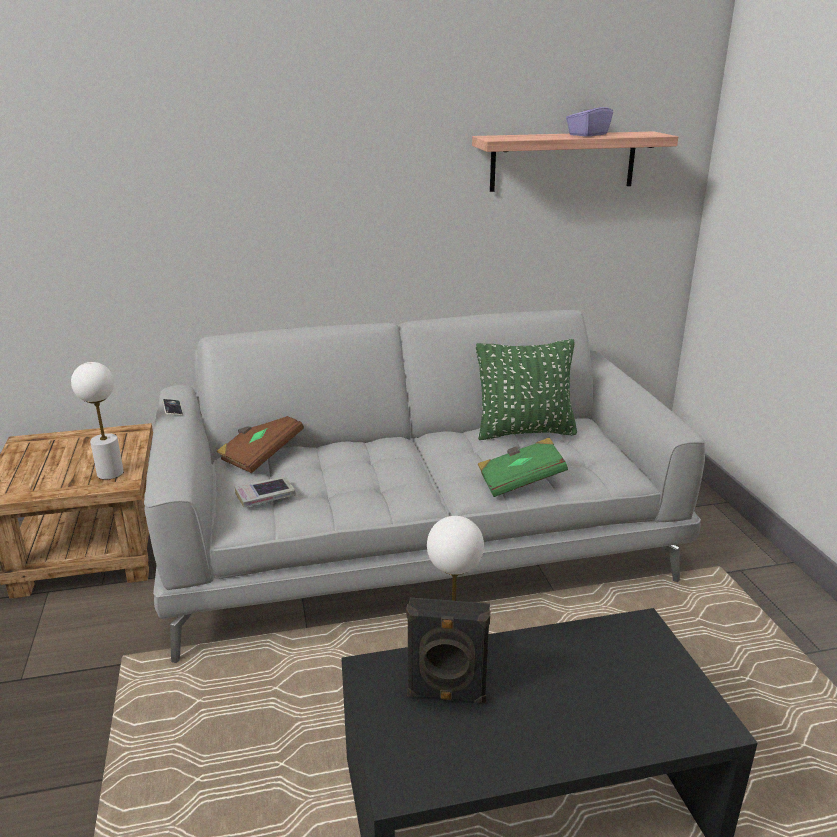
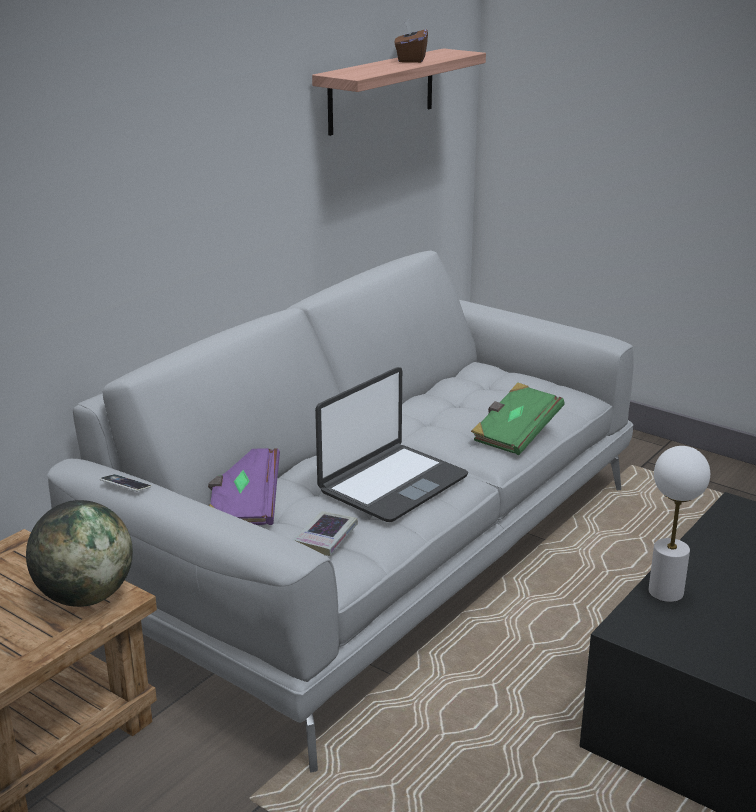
camera: 40 degrees left, 0 degrees up
(110, 473) = (85, 597): white table lamp -> globe
(261, 454) = (243, 504): brown book -> purple book
(369, 479) = (392, 484): none -> laptop
(446, 695) = (700, 616): black speaker -> none
(524, 431) = (447, 391): green pillow -> none
(587, 135) = (411, 60): purple tissue box -> brown tissue box

